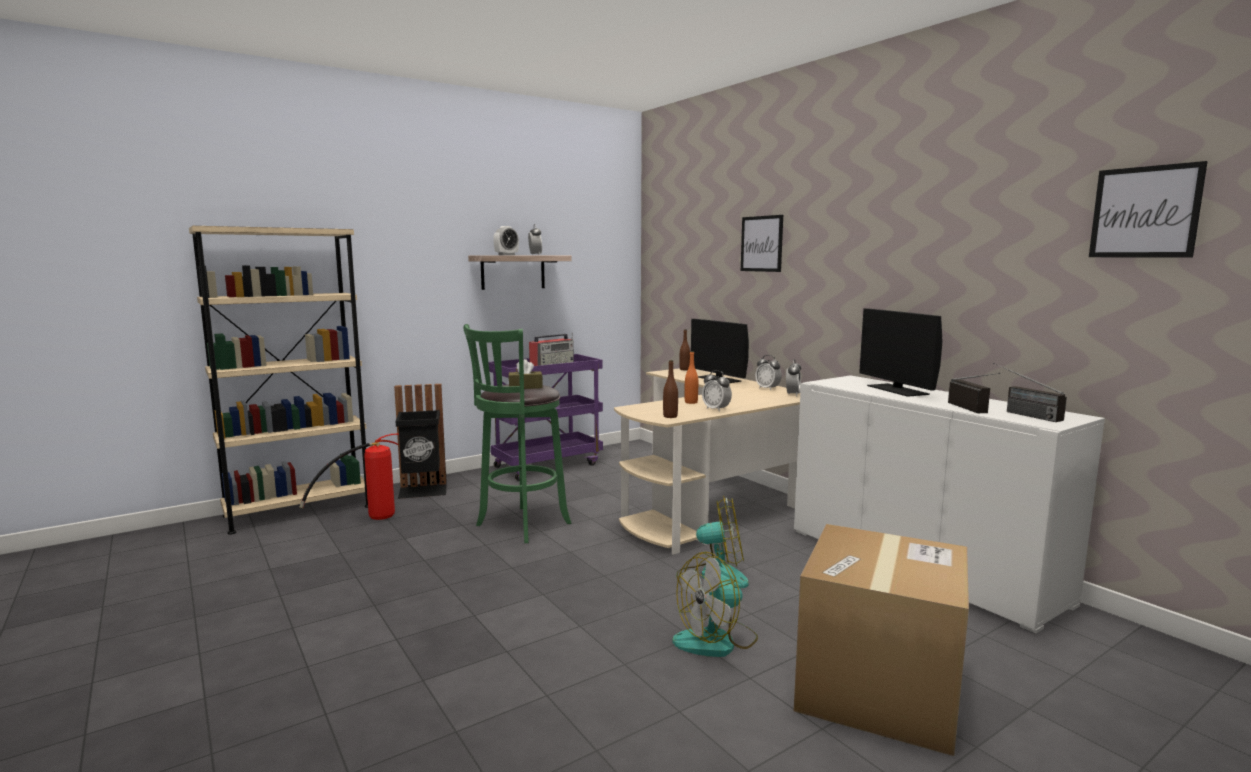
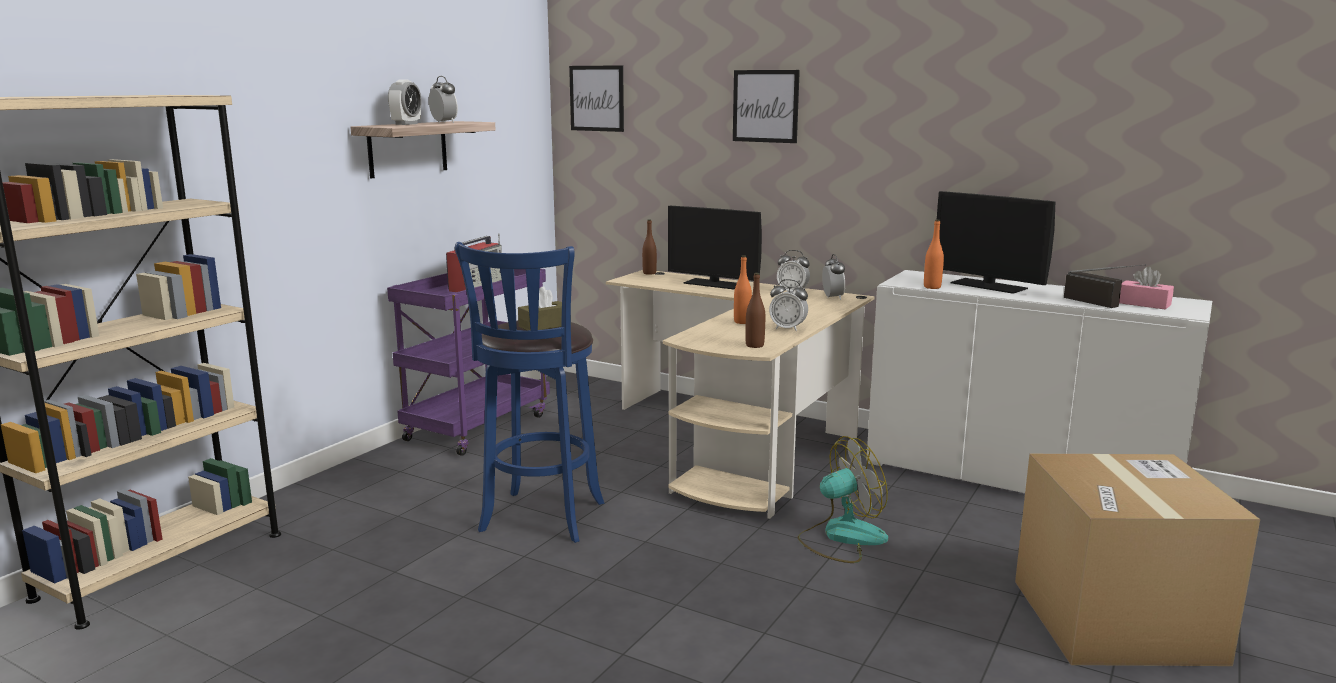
camera: 25 degrees left, 5 degrees up
(366, 518) = (296, 554): fire extinguisher -> none
(423, 491) = (336, 495): black trash can -> none
(520, 525) = (540, 519): green stool -> blue stool
(716, 640) = (924, 610): fan -> none
(844, 387) = (932, 287): none -> orange bottle
(1020, 413) = (1144, 304): radio -> pink tissue box
(1144, 212) = (1254, 90): picture -> picture (597, 98)

